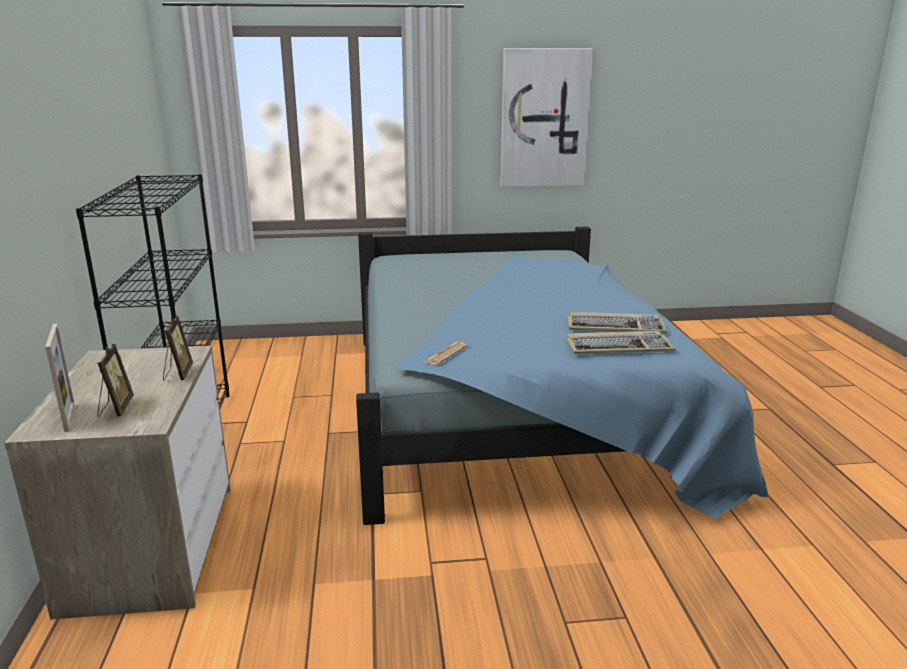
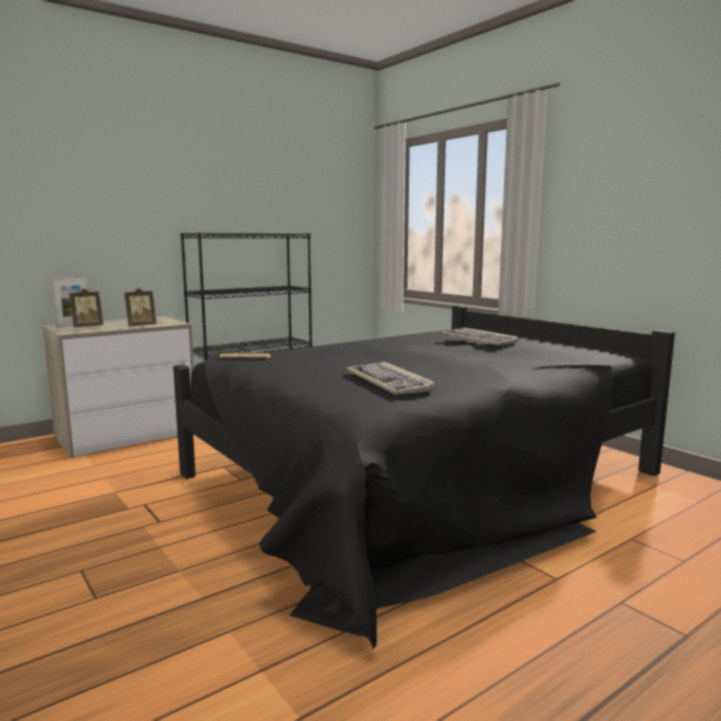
camera: 60 degrees right, 10 degrees down
(515, 409) = (421, 481): blue bed -> black bed
(544, 119) = (648, 198): picture -> none
(618, 347) = (331, 388): keyboard -> keyboard (479, 340)

